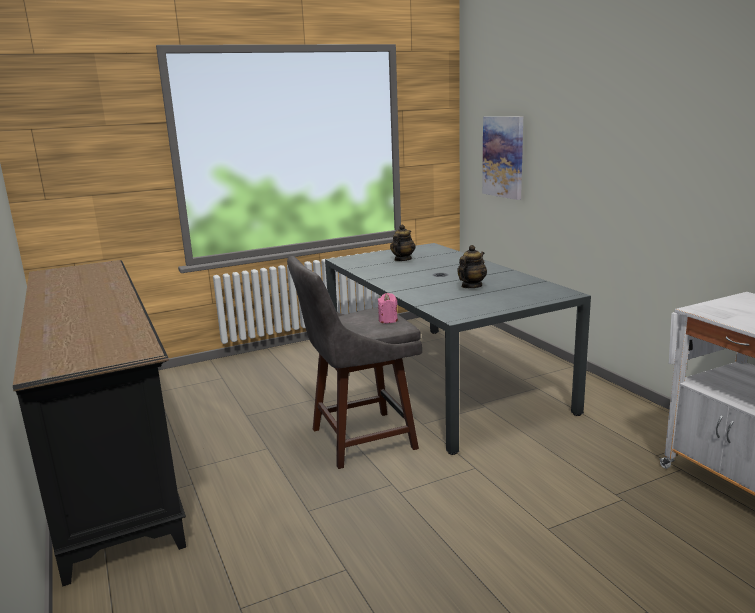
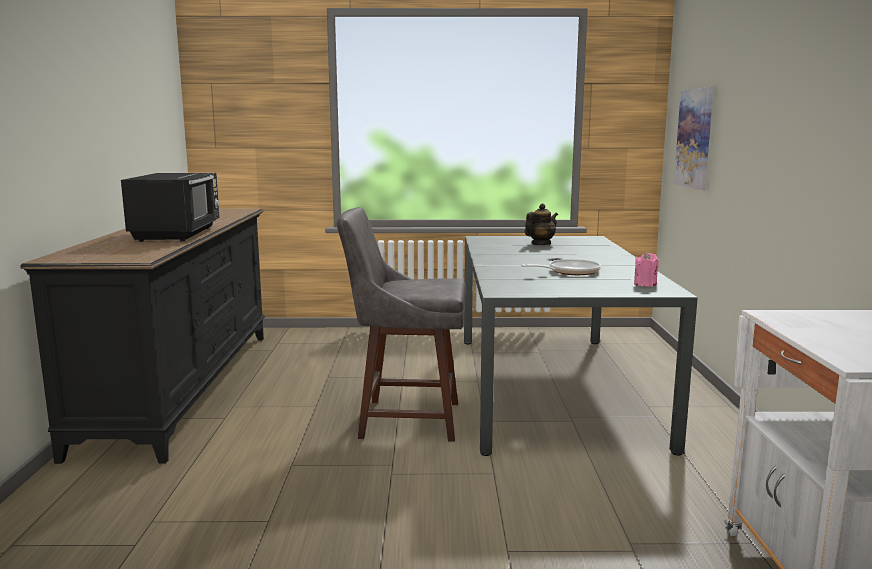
camera: 25 degrees right, 5 degrees down
(108, 310) = (178, 234): none -> black microwave
(388, 320) = (441, 288): pink candle -> pink candle (645, 284)
(471, 286) = (569, 272): teapot -> frying pan

